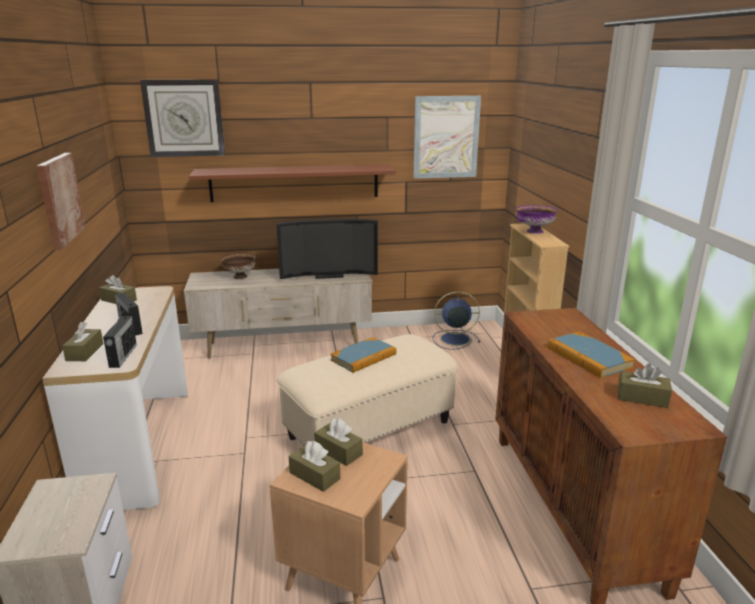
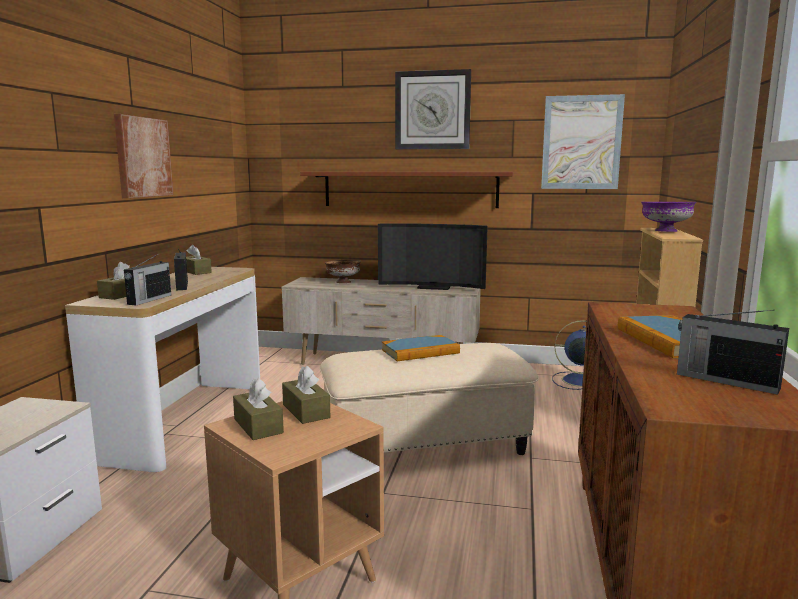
camera: 20 degrees right, 10 degrees down
(184, 118) = (308, 121): wall clock -> wall clock (432, 110)
(642, 398) = (724, 381): brown tissue box -> radio

